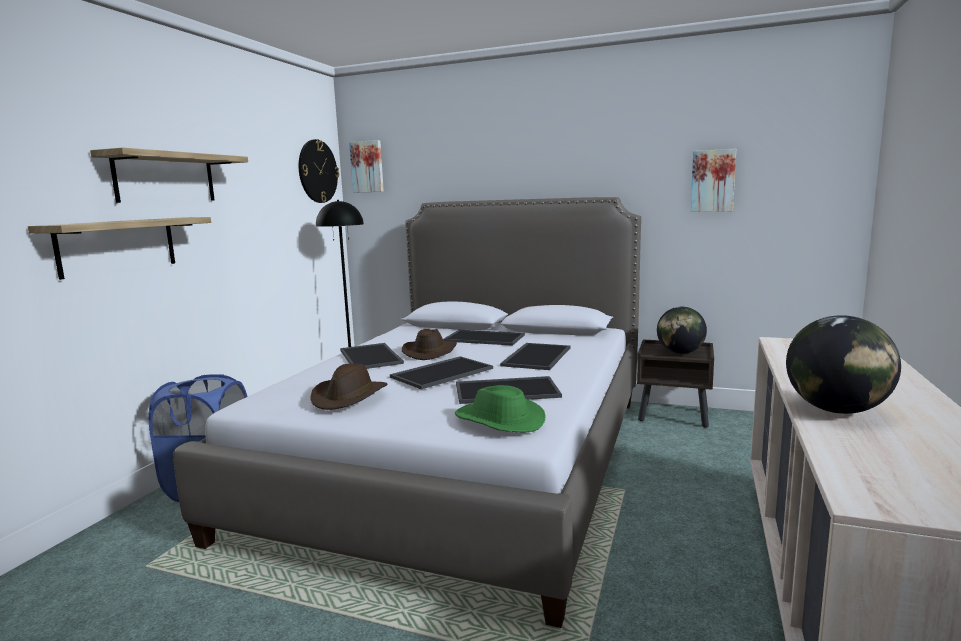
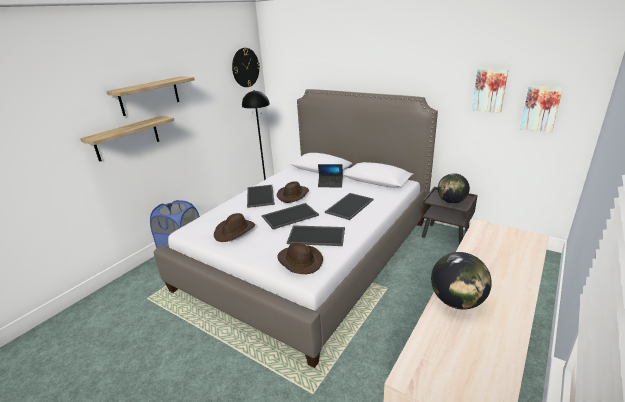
camera: 15 degrees right, 15 degrees up
(367, 167) = (276, 62): picture -> picture (540, 108)
(485, 338) = (330, 184): tray -> laptop
(499, 420) = (299, 261): green hat -> brown hat

